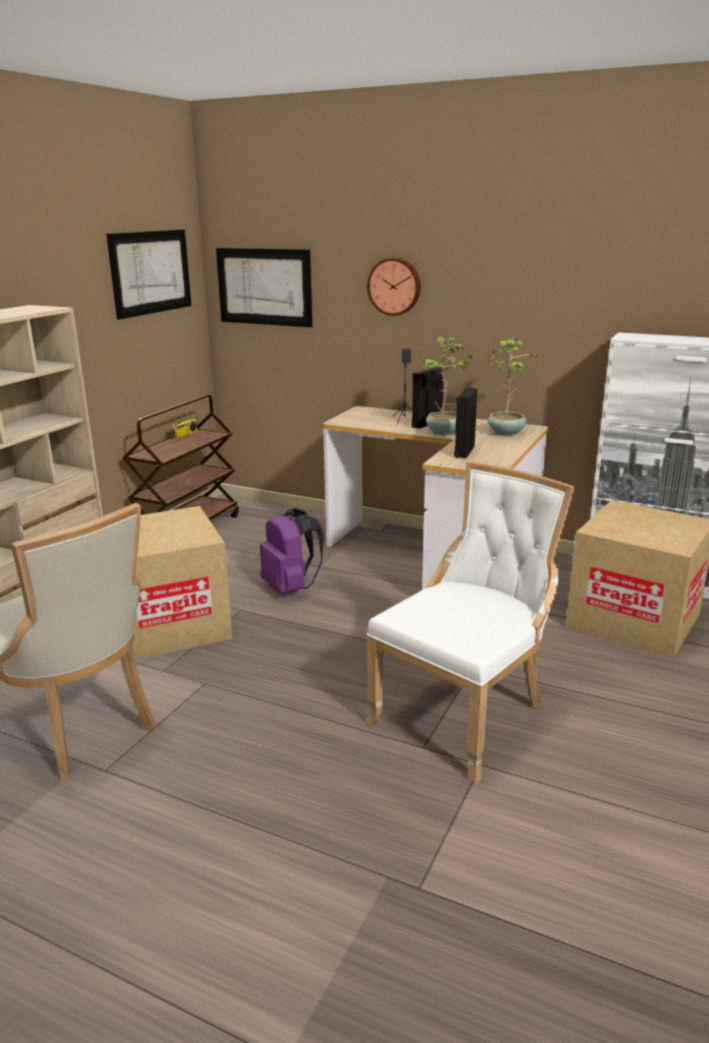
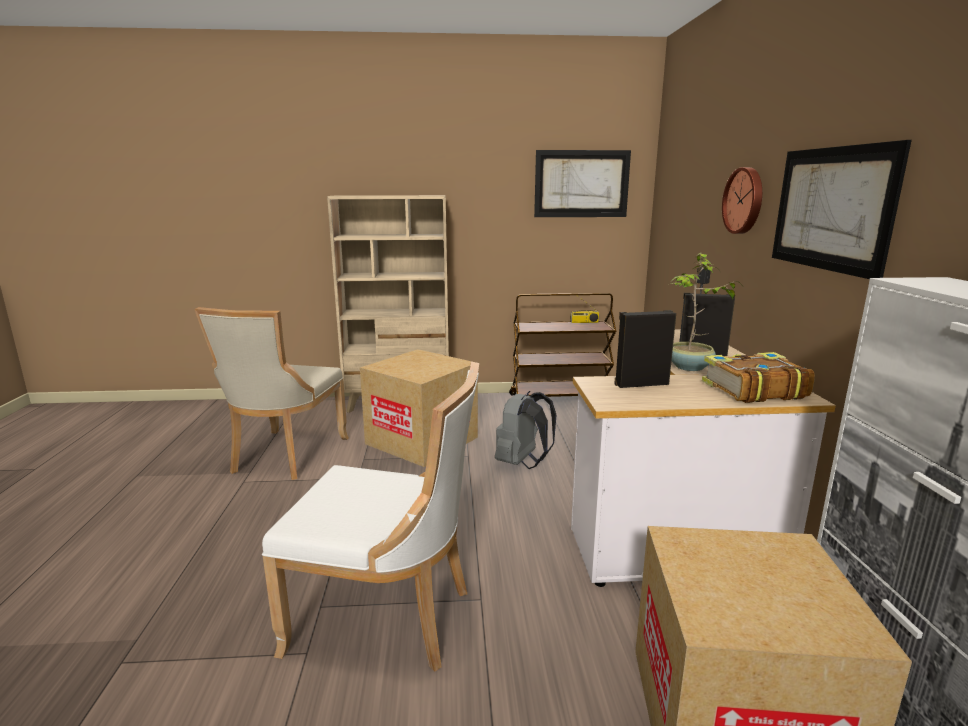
camera: 60 degrees right, 5 degrees down
(264, 287) = (675, 202): picture -> picture (831, 209)
(290, 588) = (522, 463): purple backpack -> grey backpack
(506, 432) = (752, 390): potted plant -> book

